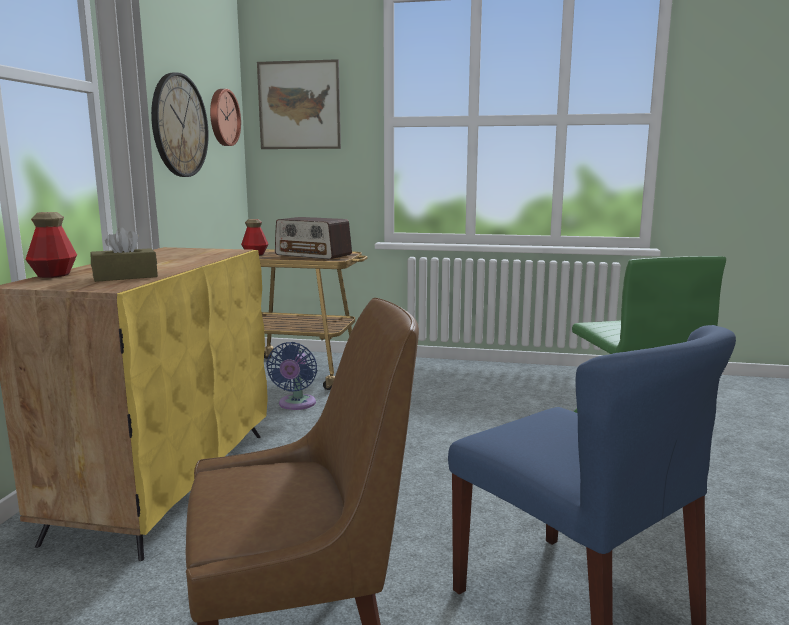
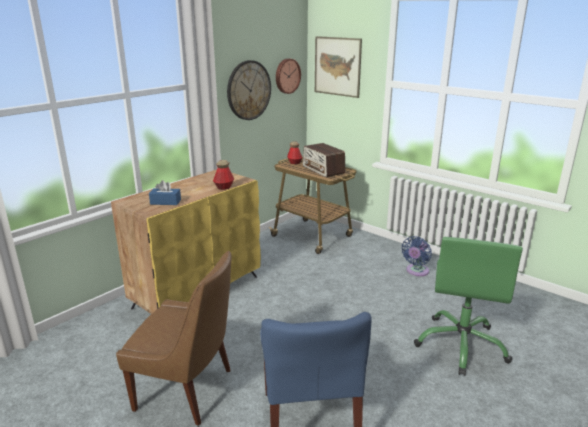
camera: 30 degrees right, 10 degrees up
(54, 275) = (143, 194): bottle -> bottle (224, 187)
(125, 277) = (165, 202): brown tissue box -> blue tissue box
(296, 404) = (291, 260): blue fan -> blue fan (416, 271)

